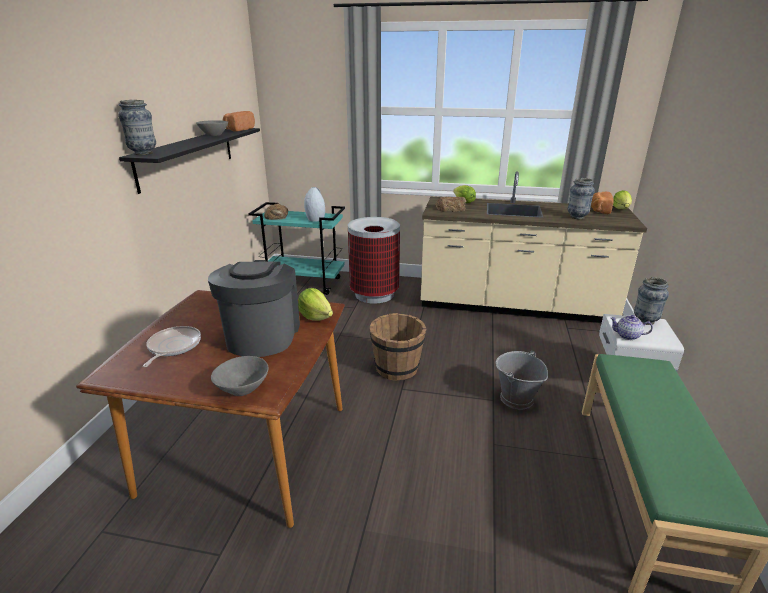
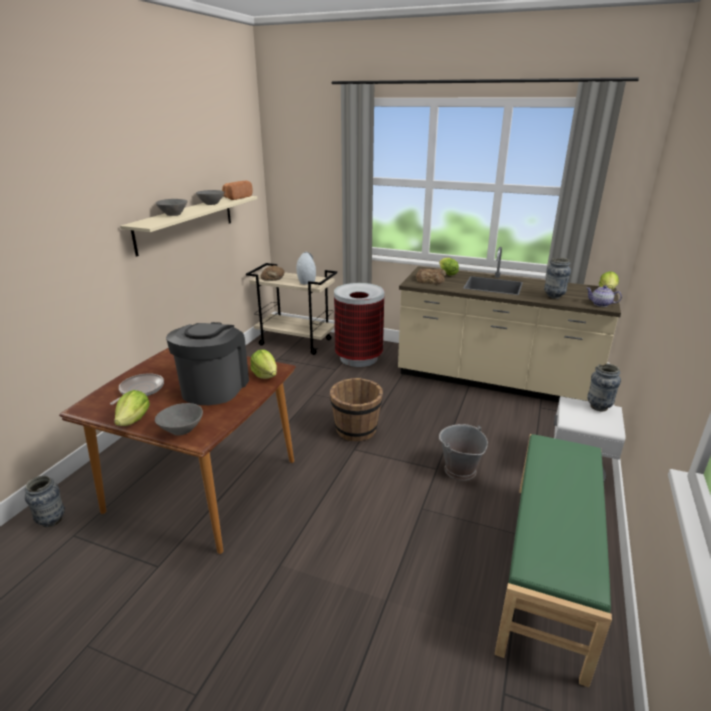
camera: 10 degrees right, 0 degrees up
(143, 153) = (141, 222): vase -> vase (51, 521)
(177, 145) = (173, 215): none -> grey bowl
(178, 383) = (134, 420): none -> lettuce
(188, 156) = (186, 223): black shelf -> beige shelf
(304, 283) = (296, 342): turquoise cart -> beige cart
(599, 210) = (582, 290): bread -> none
(628, 336) = (572, 420): teapot -> teapot (601, 304)

